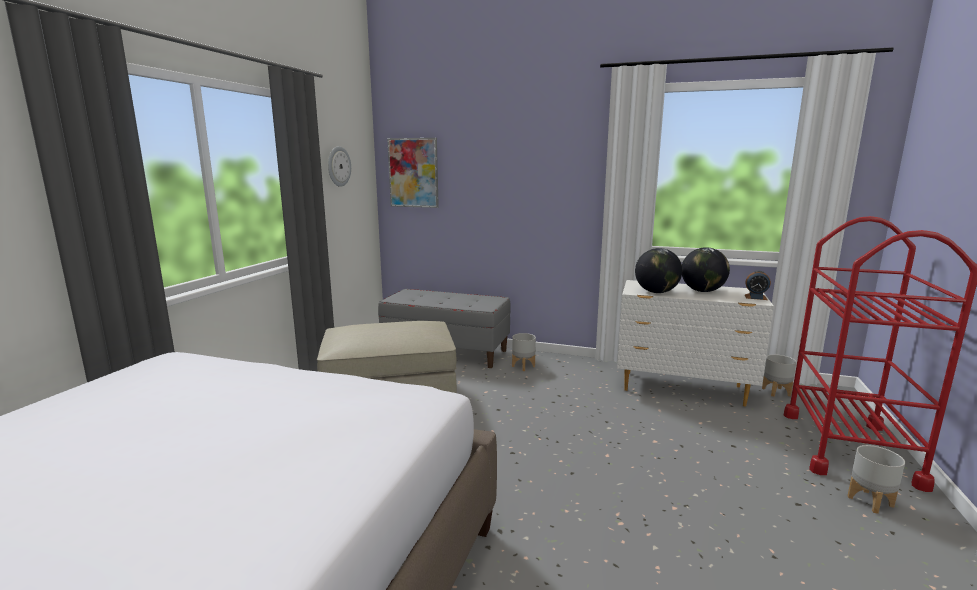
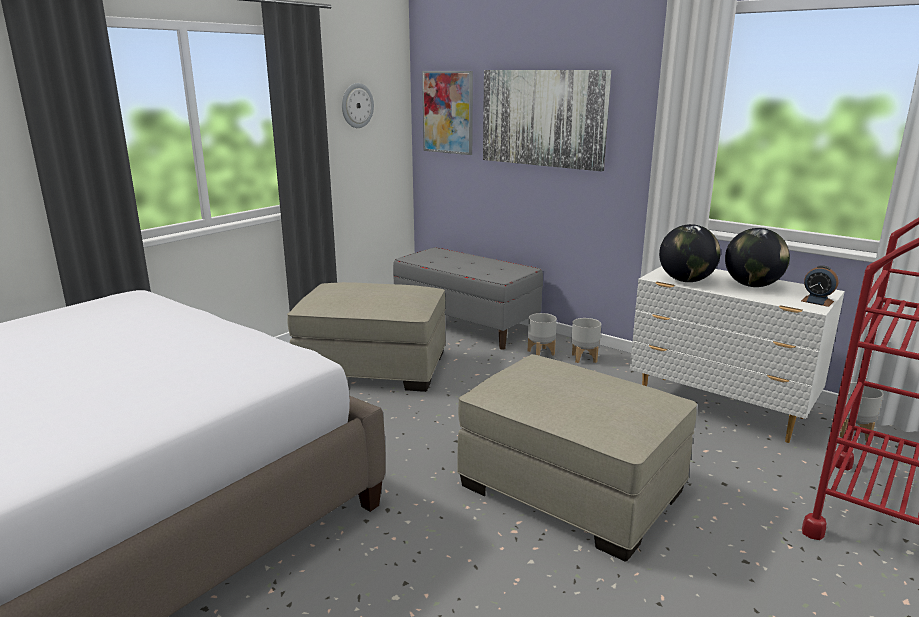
camera: 20 degrees right, 5 degrees up
(504, 174) = (543, 118): none -> picture
(635, 474) = (572, 489): none -> beige ottoman
(870, 501) = (851, 581): grey planter -> grey planter (585, 358)

